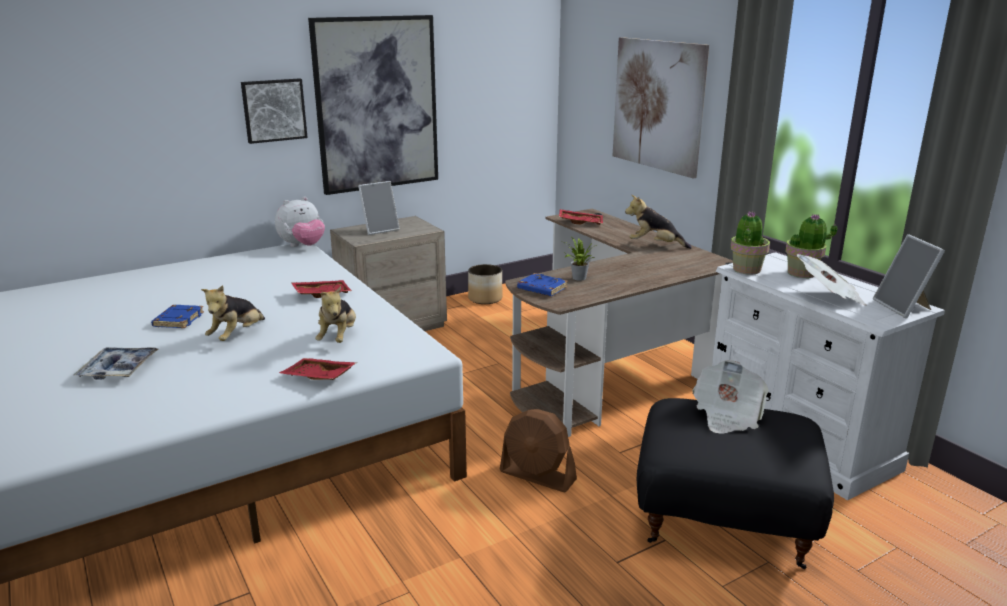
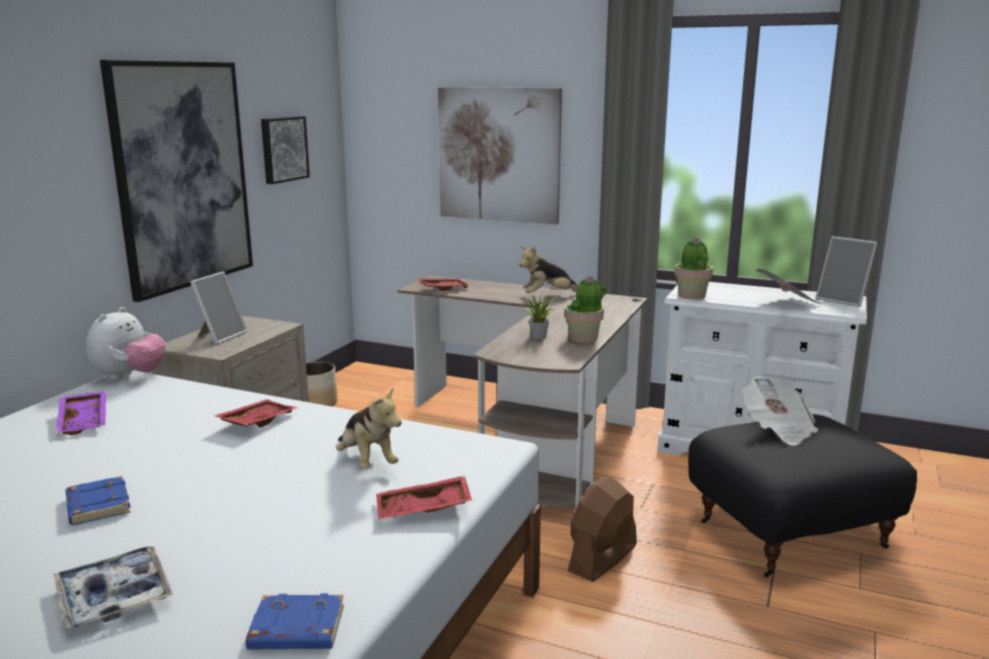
camera: 35 degrees left, 5 degrees down
(237, 335) = (227, 498): plush toy -> none
(242, 269) = (85, 421): none -> purple tray
(274, 110) = (66, 189): picture -> picture (283, 149)
(538, 476) = (602, 558): brown fan -> brown fan turned 135 degrees clockwise
(541, 289) = (523, 354): blue book -> blue book (295, 630)
(802, 273) = (734, 290): potted plant -> potted plant (584, 338)

